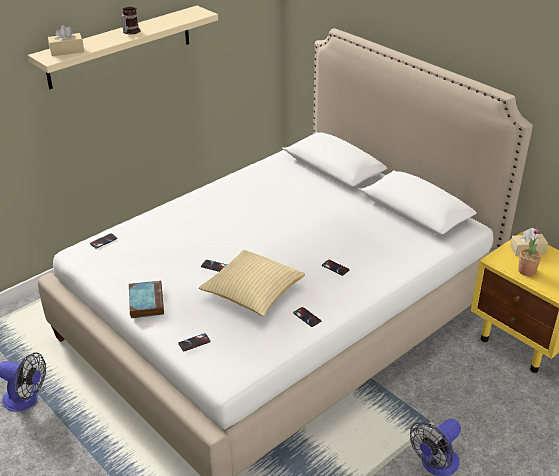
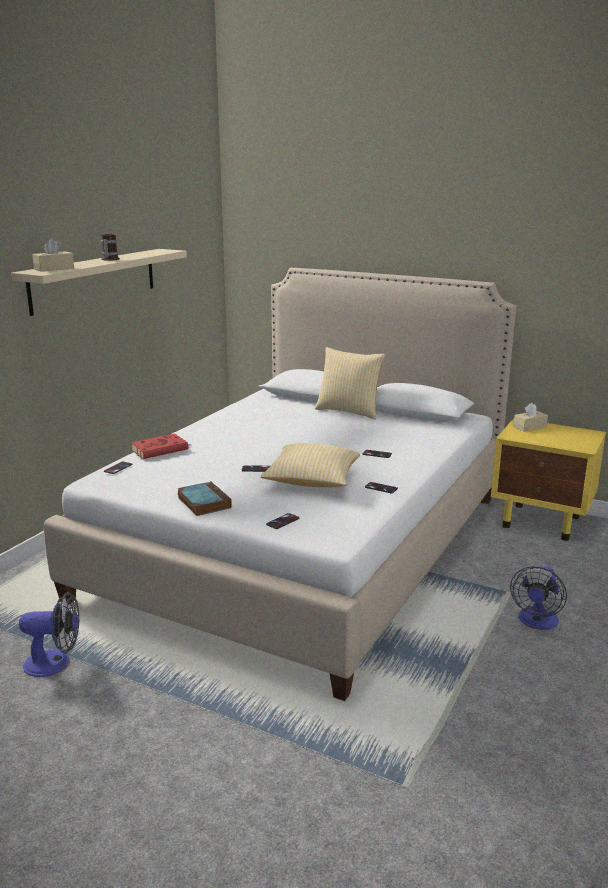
camera: 20 degrees left, 15 degrees down
(151, 222) = (161, 449): none -> red book
(352, 196) = (349, 411): none -> pillow
(526, 271) = (541, 438): potted plant -> none

